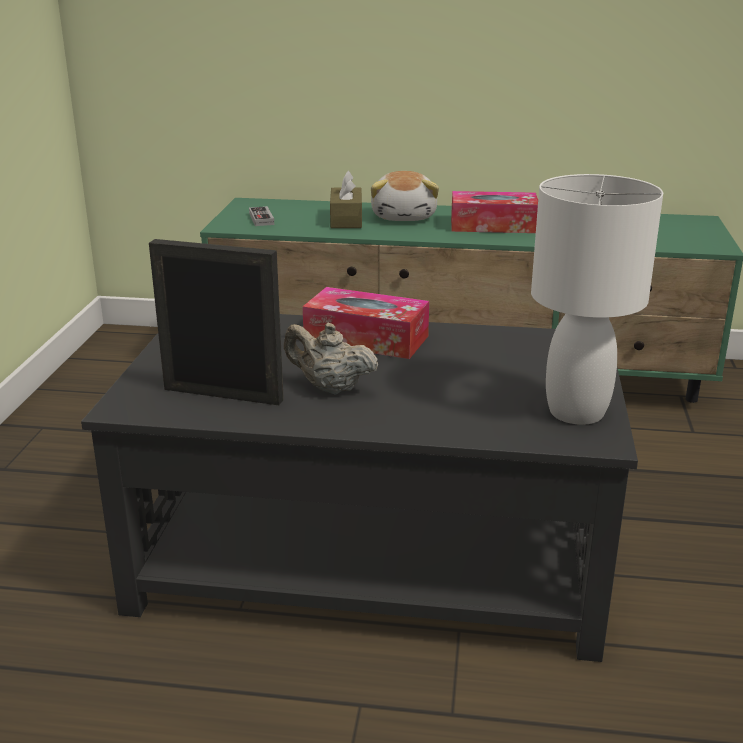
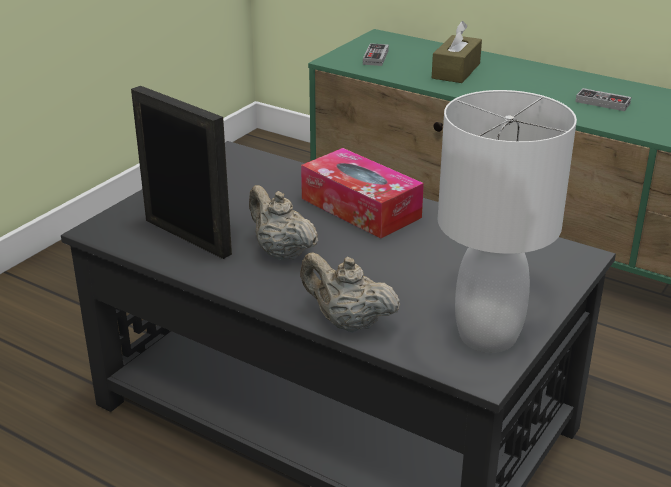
camera: 25 degrees right, 5 degrees up
(405, 216) = (518, 77): plush toy -> none
(449, 429) = (347, 322): none -> beige teapot
(493, 225) = (602, 103): tissue box -> game controller

